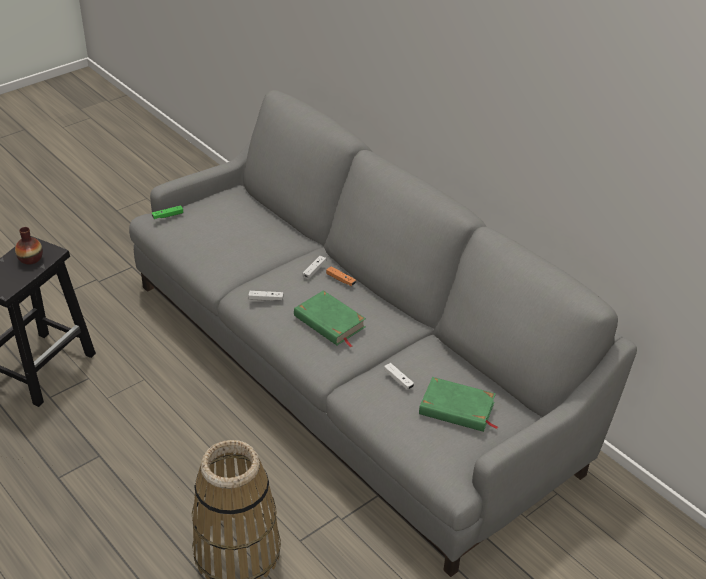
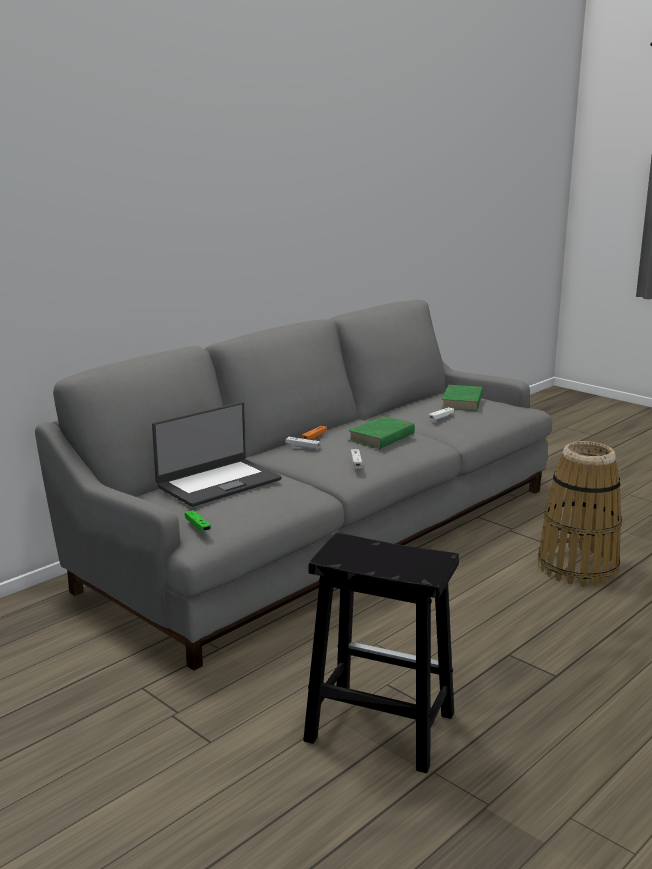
camera: 95 degrees left, 20 degrees down
(30, 259) = (364, 552): vase -> none
(242, 223) = (218, 482): none -> laptop

